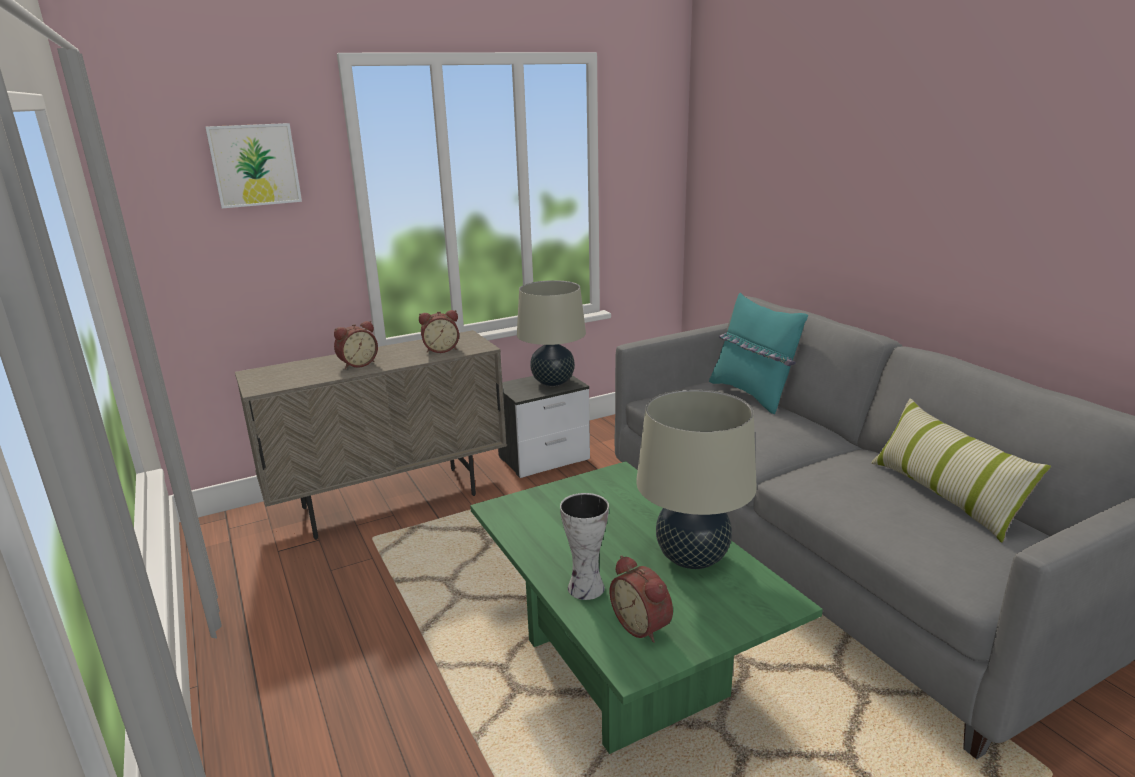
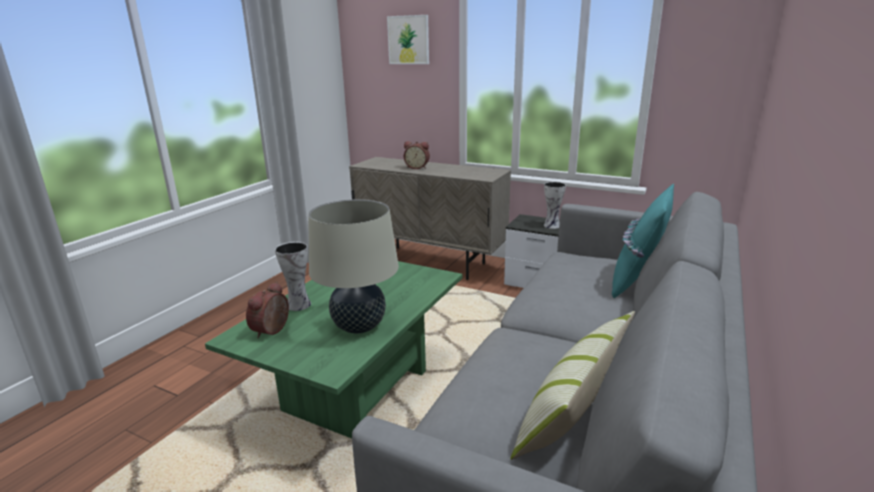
camera: 55 degrees right, 0 degrees up
(441, 349) = (466, 173): alarm clock -> none
(553, 382) = (552, 225): beige table lamp -> vase

